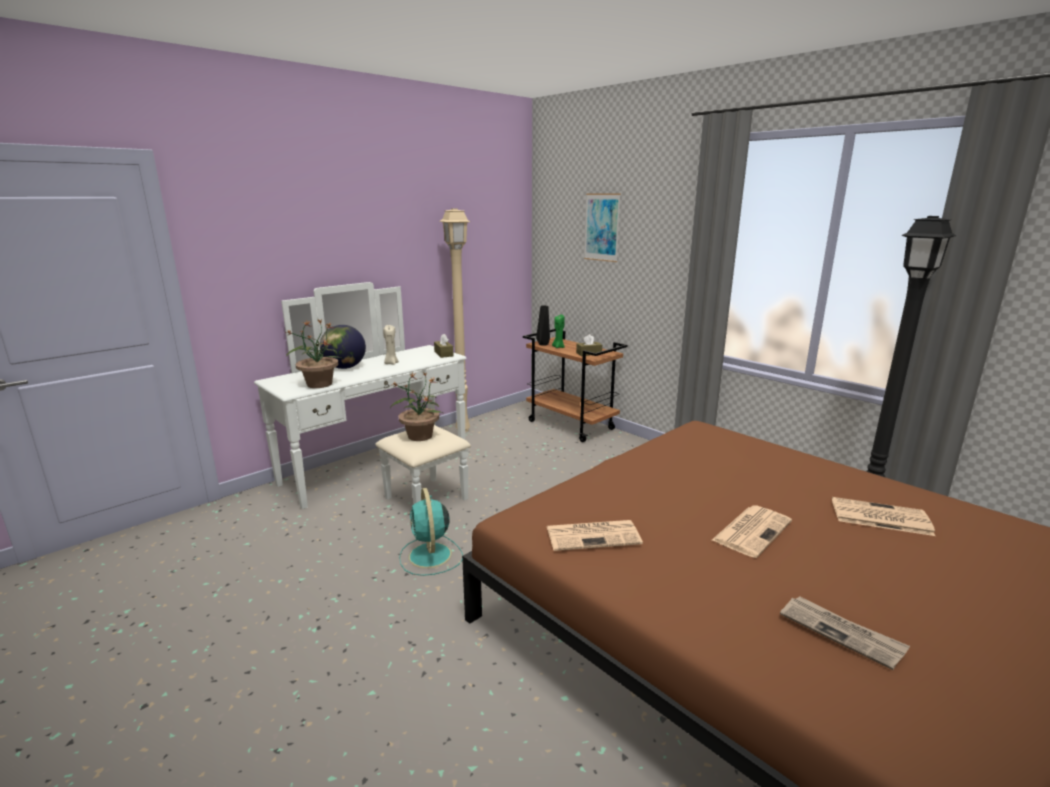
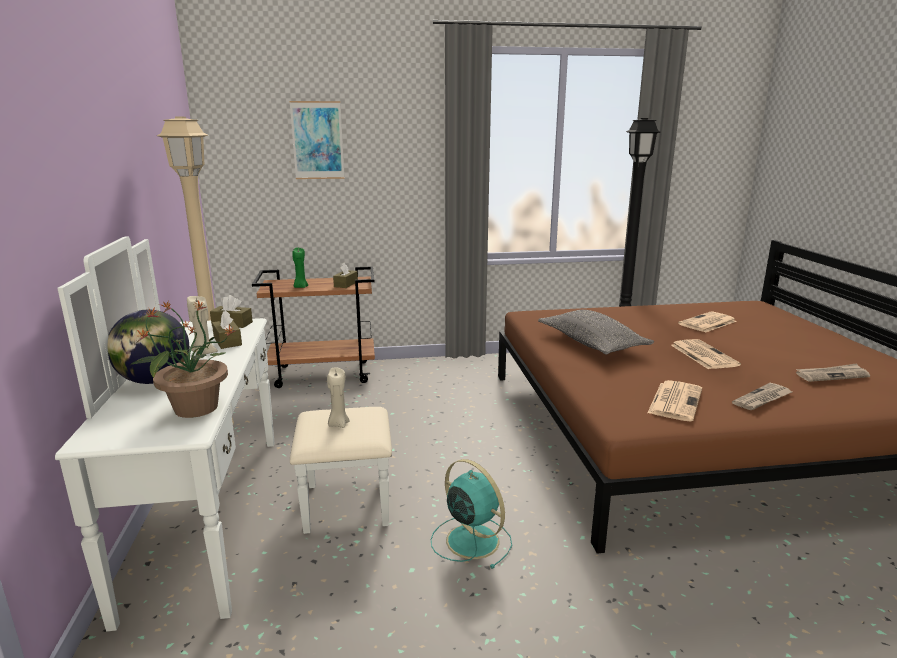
camera: 55 degrees left, 0 degrees up
(415, 361) = (227, 341): none -> brown tissue box
(419, 436) = (338, 424): potted plant -> beige candle
(430, 556) = (470, 540): turquoise fan -> turquoise fan turned 150 degrees counterclockwise
(544, 344) = (278, 288): black vase -> none
(674, 587) = (762, 399): none -> newspaper
(677, 470) = (592, 344): none -> grey pillow

